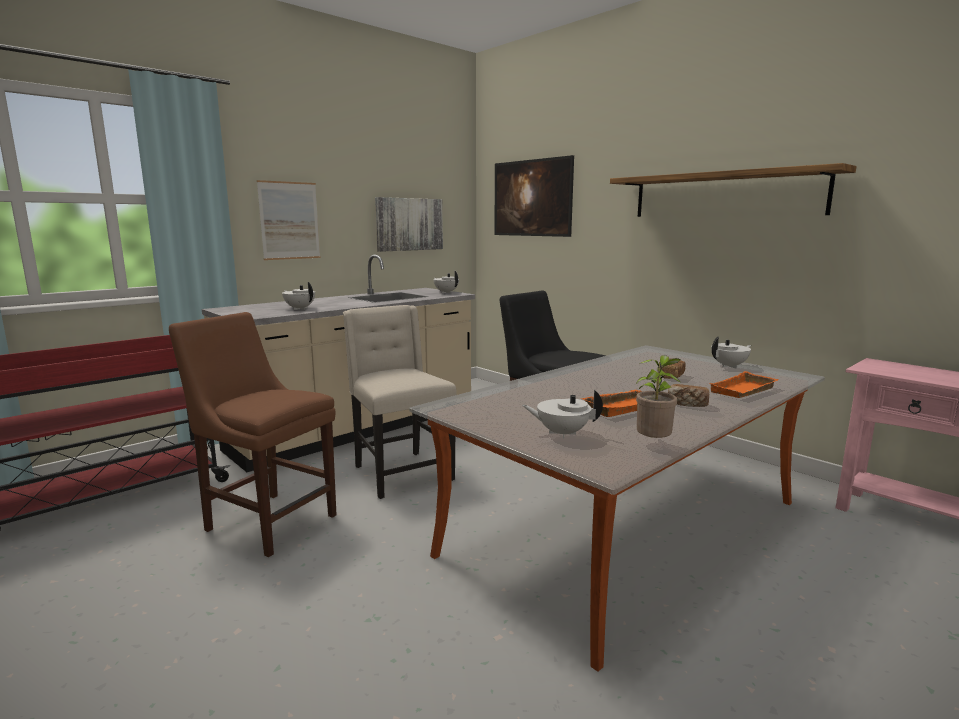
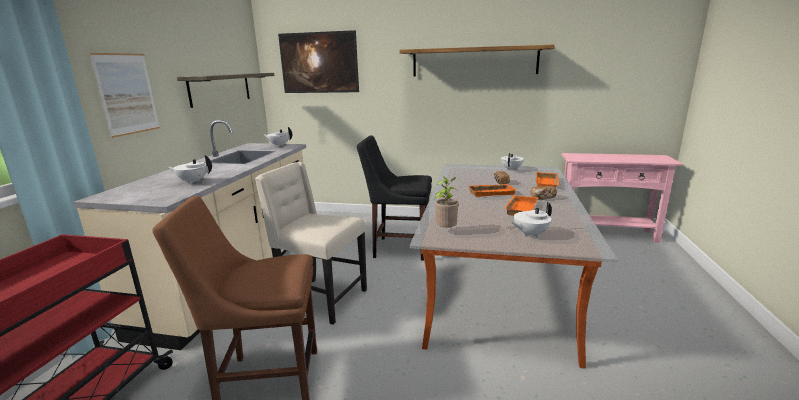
camera: 35 degrees left, 5 degrees up
(409, 224) = (220, 88): picture -> shelf
(627, 384) = (491, 192): none -> orange tray
(654, 444) = (579, 226): potted plant -> potted plant (446, 231)

